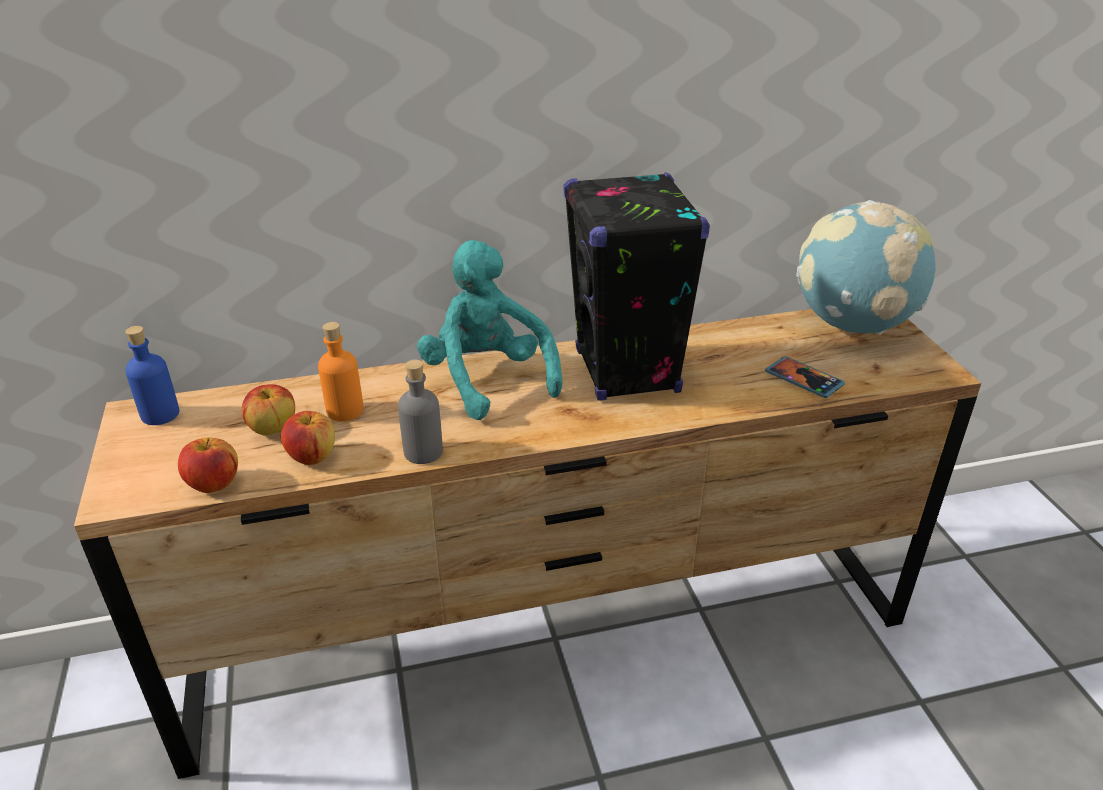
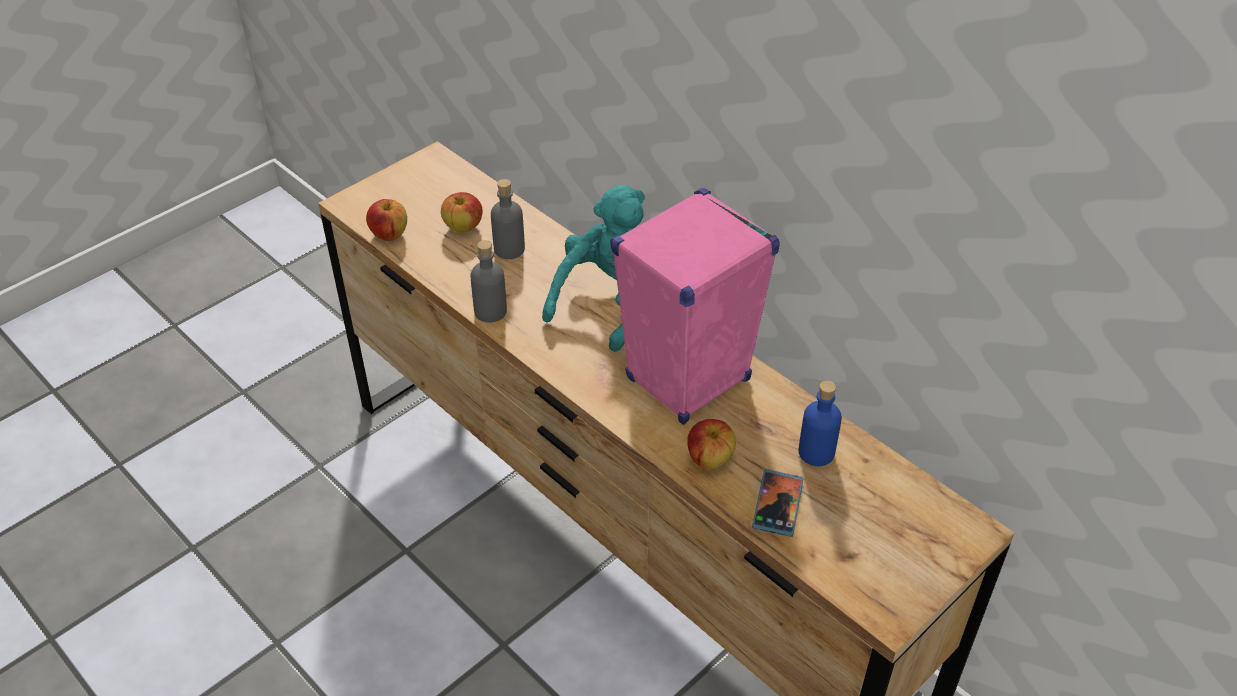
camera: 60 degrees right, 10 degrees up
(160, 414) = (441, 170): blue bottle -> blue bottle (816, 452)
(312, 457) = (446, 262): apple -> apple (709, 459)
(345, 410) = (509, 249): orange bottle -> grey bottle
(627, 372) = (687, 380): black speaker -> pink speaker
(853, 325) = (923, 517): globe -> none

